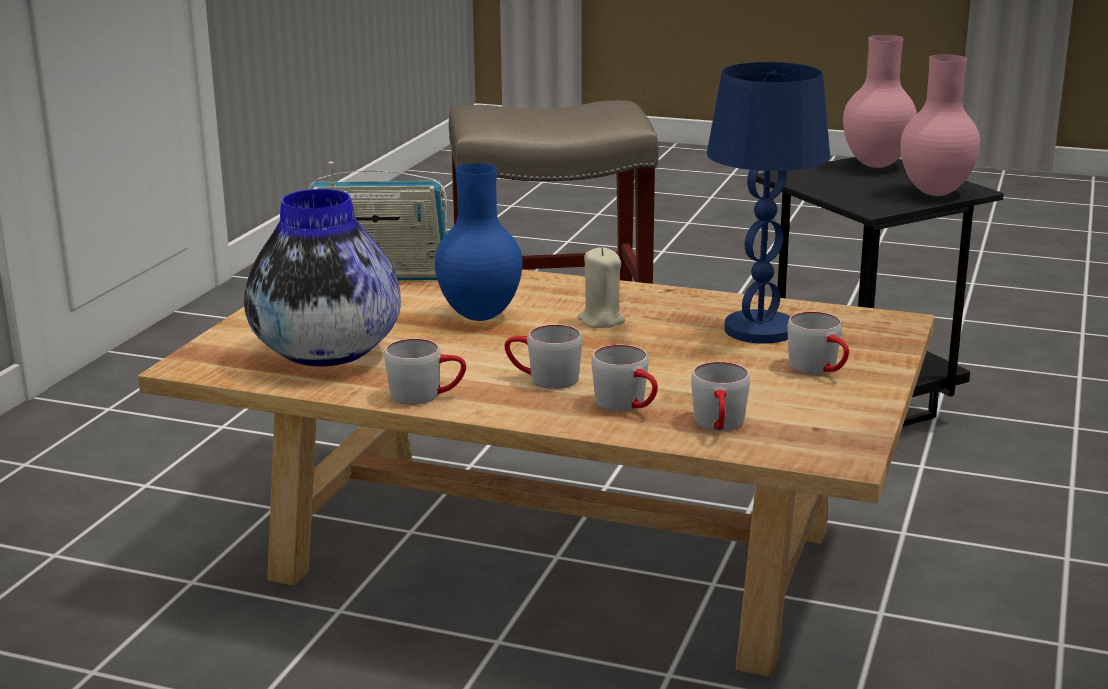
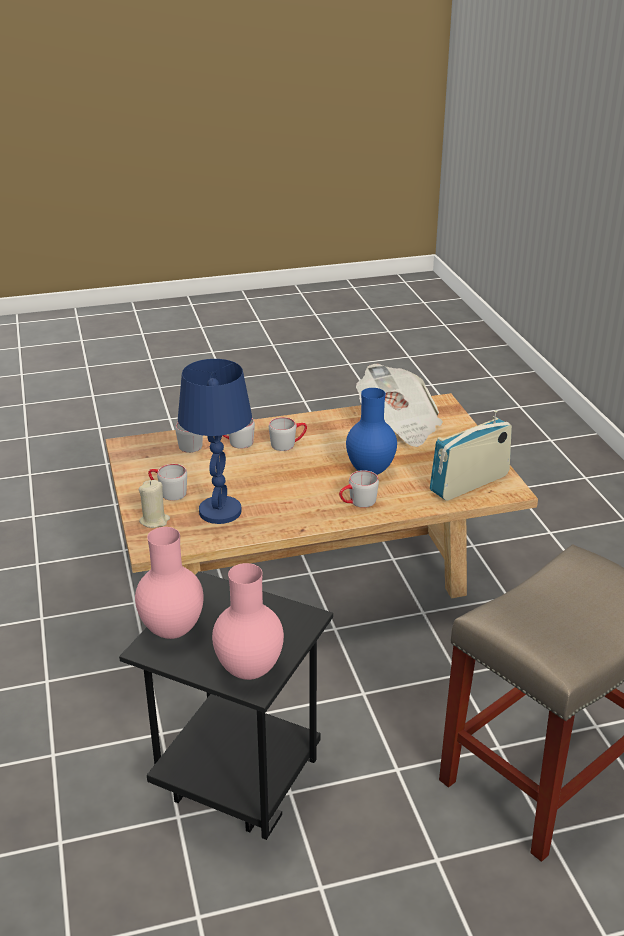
camera: 145 degrees right, 10 degrees up
(326, 354) = (398, 425): vase -> newspaper
(427, 395) = (323, 420): grey mug -> grey mug (357, 502)
(601, 321) = (308, 489): beige candle -> beige candle (154, 521)

